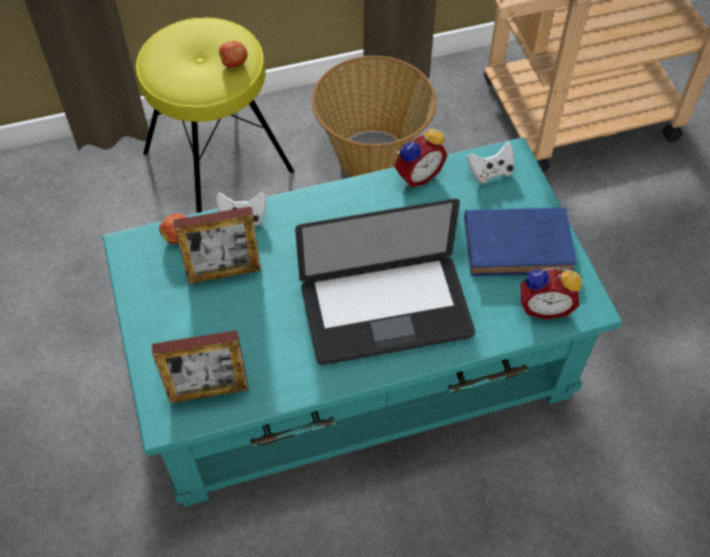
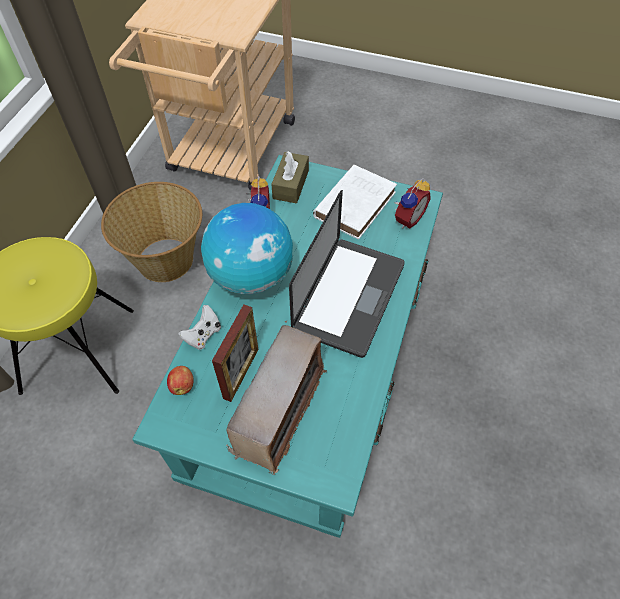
camera: 55 degrees left, 0 degrees up
(208, 327) = (279, 409): none -> radio
(208, 391) = (334, 440): picture frame -> none
(234, 63) = (61, 261): apple -> none
(341, 212) = (251, 276): none -> globe
(490, 172) = (290, 184): white game controller -> brown tissue box
(521, 245) = (356, 203): blue book -> white book

